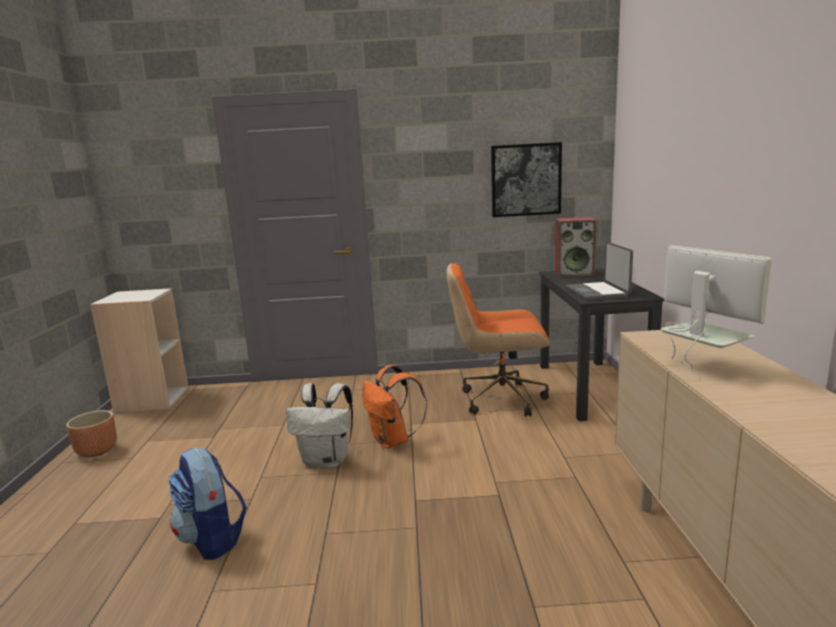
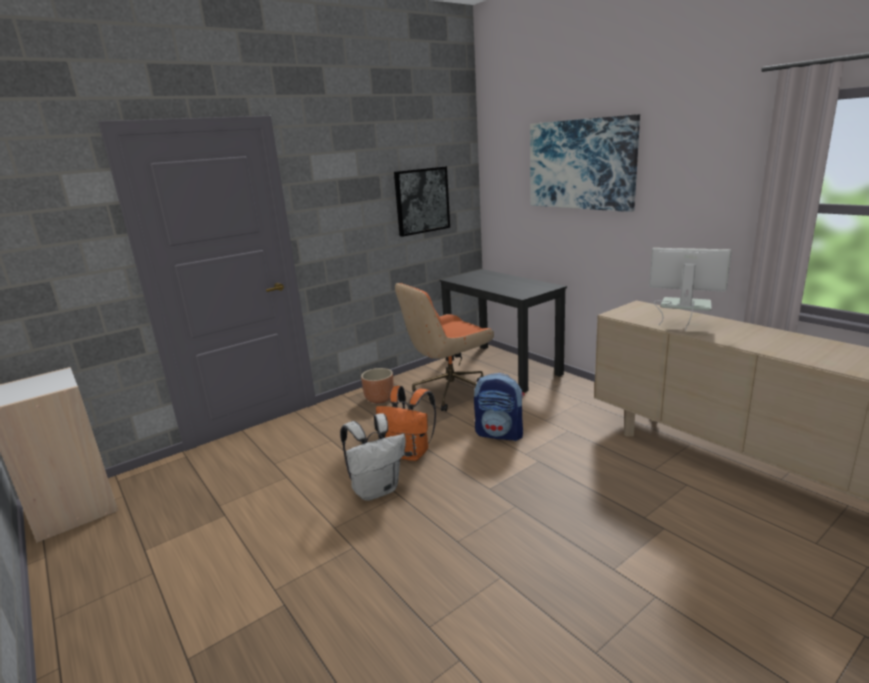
camera: 35 degrees left, 5 degrees up
(97, 451) = (89, 587): brown planter -> brown planter (380, 399)
(212, 539) = (367, 593): backpack -> backpack (500, 434)
(574, 274) = (471, 277): speaker -> none
(598, 292) = (517, 289): laptop -> none
(690, 136) = (581, 164): none -> picture

